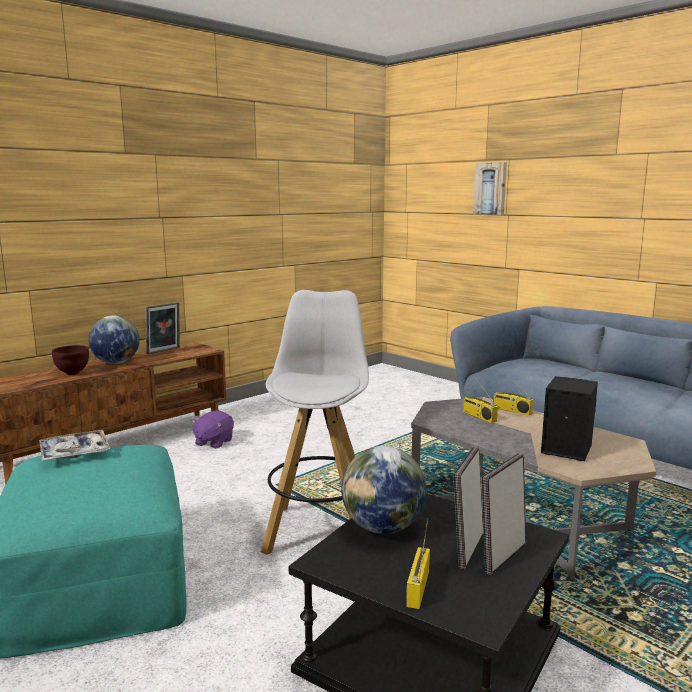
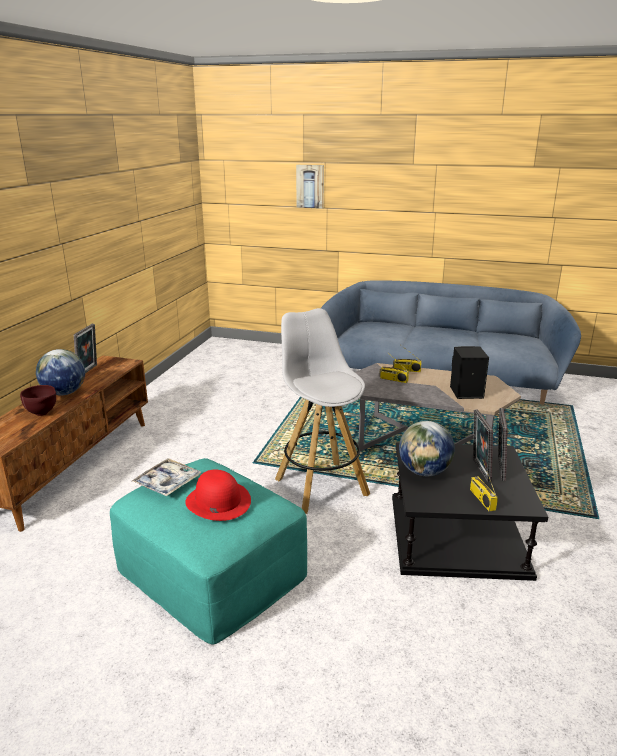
camera: 30 degrees left, 10 degrees up
(85, 481) = (218, 501): none -> red hat
(213, 442) = (159, 441): purple plush toy -> none

